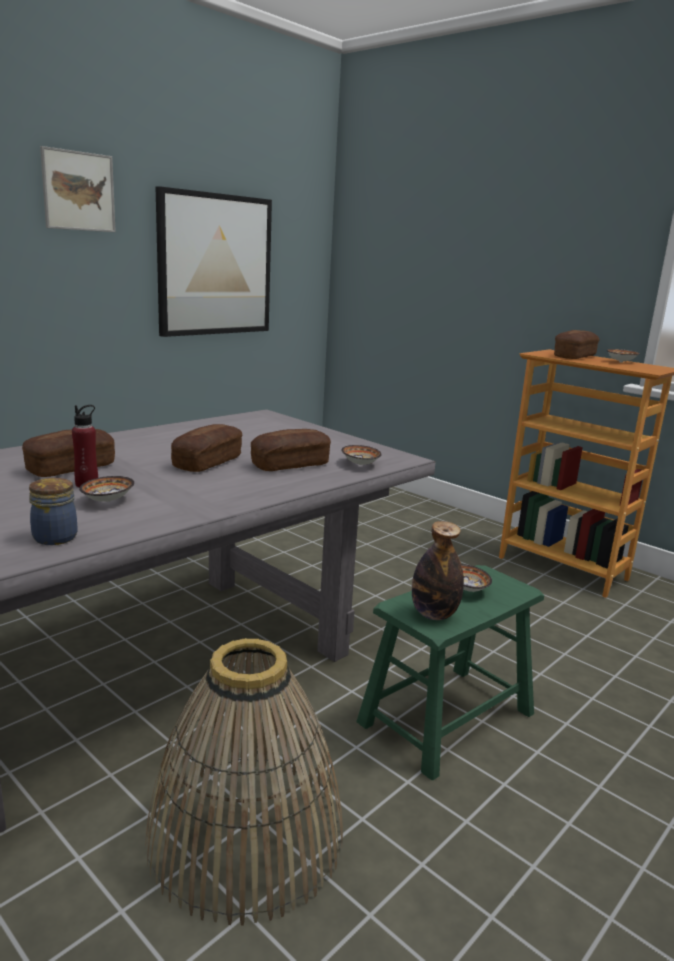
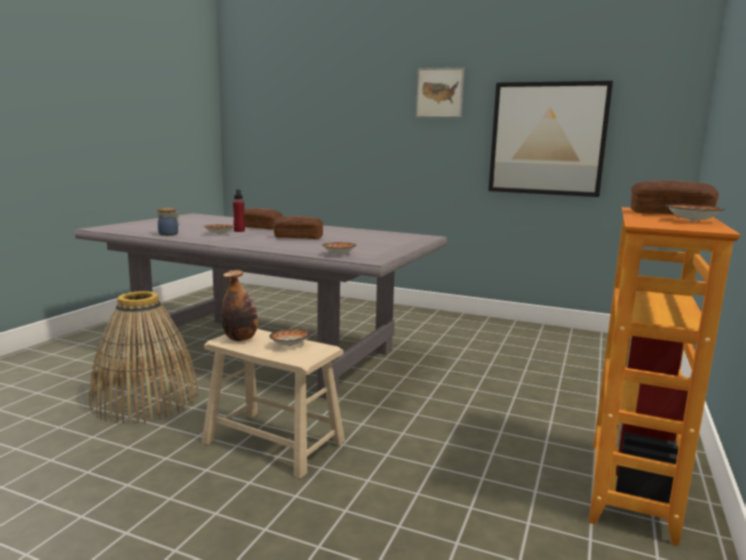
camera: 70 degrees right, 5 degrees down
(290, 465) = (315, 246): bread -> none
(447, 718) = (274, 442): green stool -> beige stool

